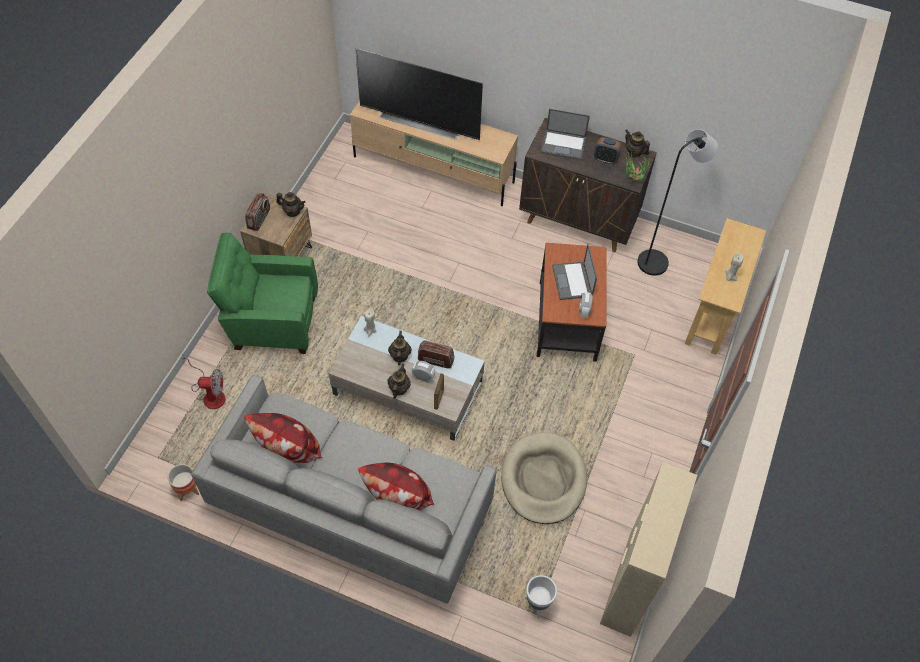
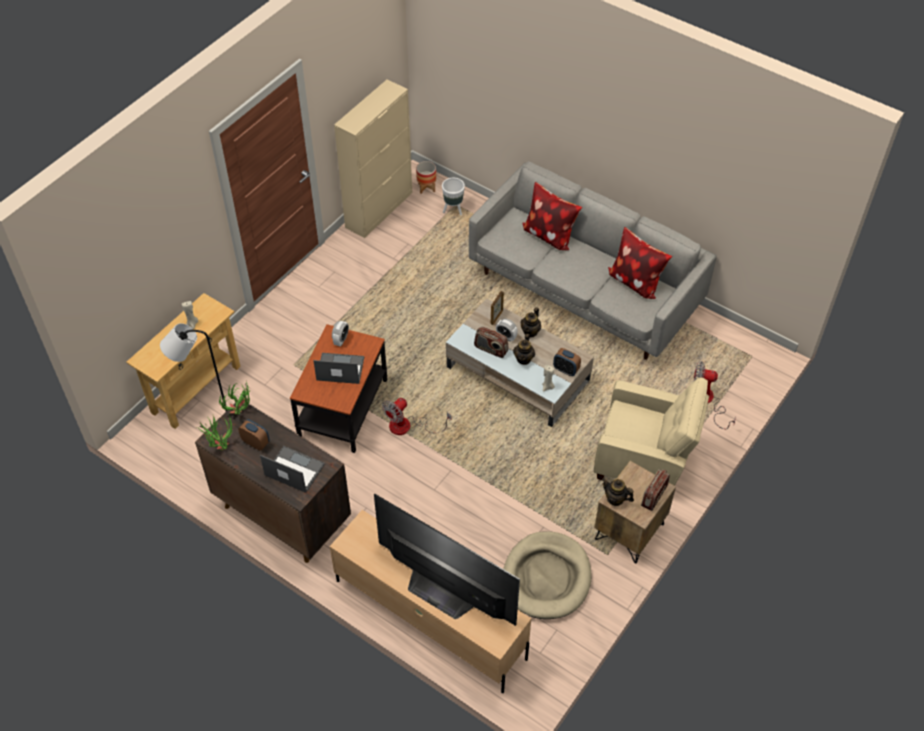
camera: 165 degrees left, 5 degrees down
(187, 489) = (724, 328): planter -> planter (426, 187)
(272, 322) = (644, 460): green armchair -> beige armchair
(355, 352) = (566, 370): none -> alarm clock
(500, 314) = (408, 426): none -> fan
(543, 479) = (419, 283): beige dog bed -> beige dog bed (546, 577)
(572, 281) = (339, 369): laptop -> laptop turned 90 degrees counterclockwise
(634, 152) = (220, 445): teapot -> potted plant

